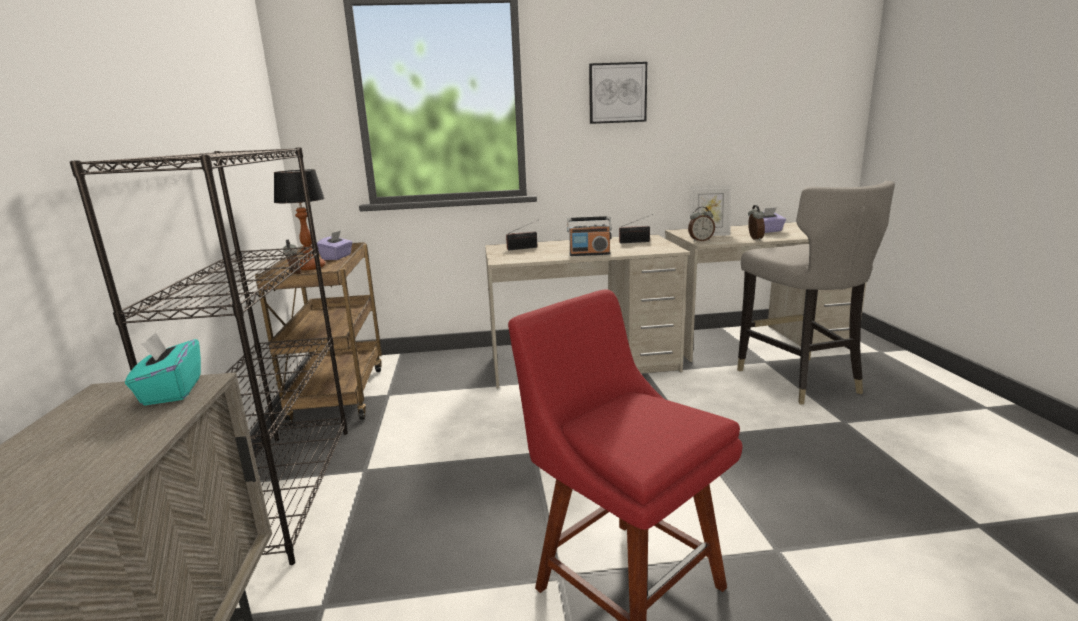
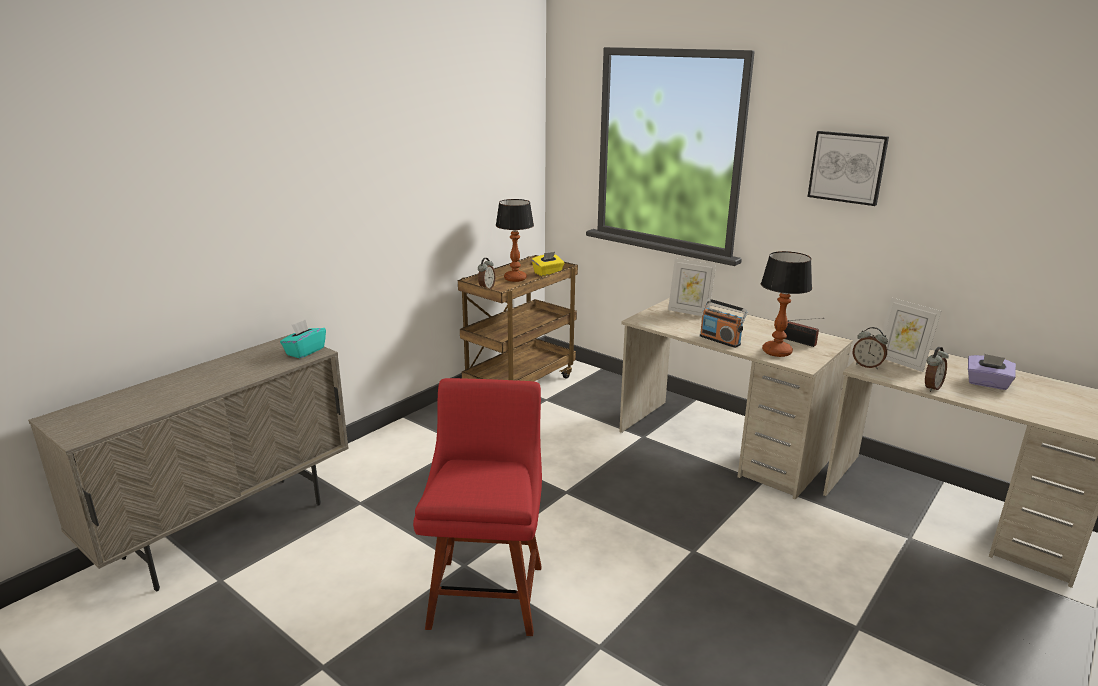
camera: 45 degrees right, 5 degrees up
(282, 490) = (416, 433): black bookcase -> none
(337, 257) = (548, 273): purple tissue box -> yellow tissue box
(524, 248) = (689, 312): radio -> picture frame
(638, 249) = (776, 351): none -> table lamp
(800, 380) = (902, 573): grey stool -> none

